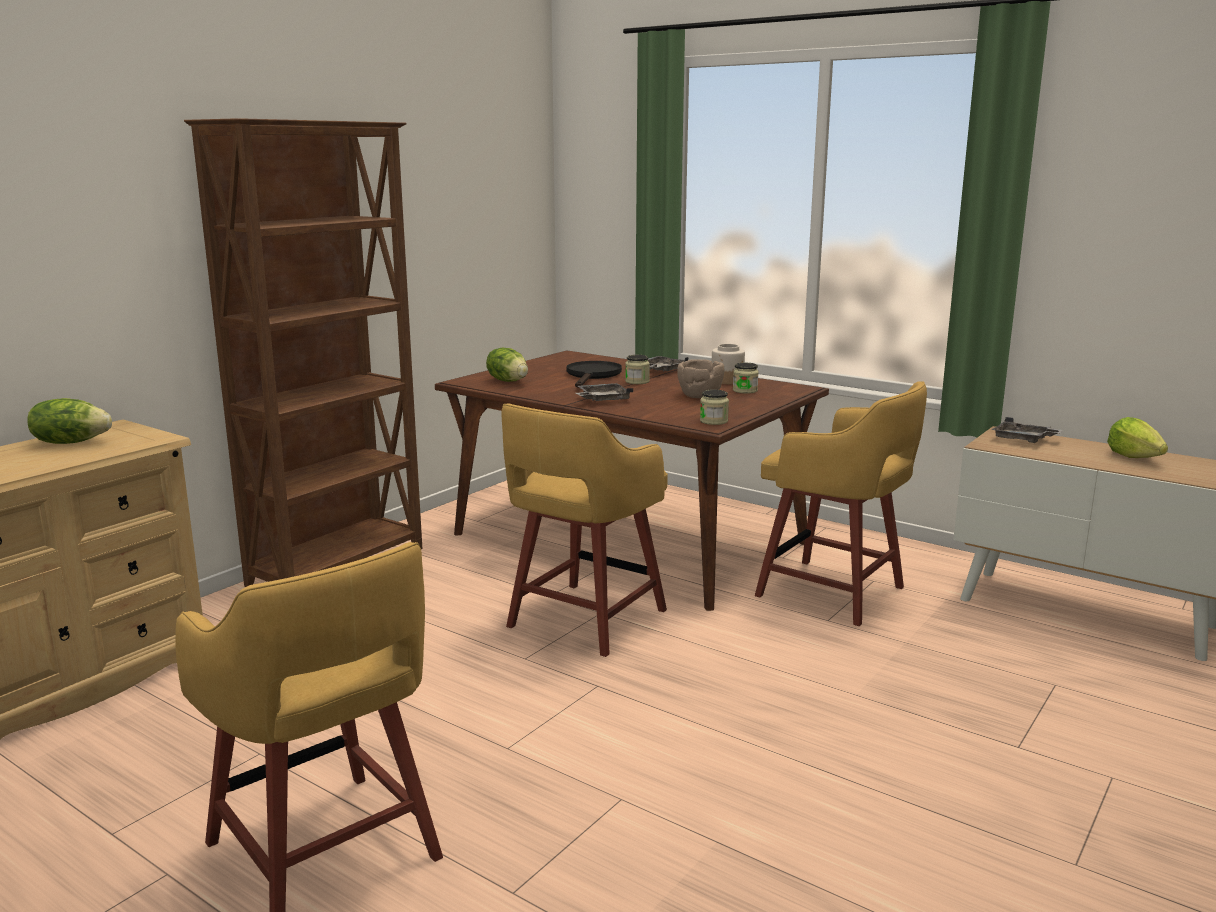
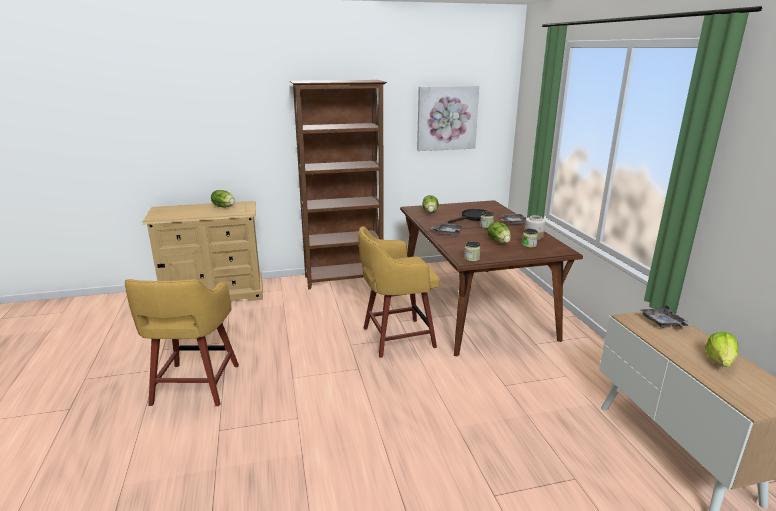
camera: 40 degrees right, 5 degrees up
(462, 203) = (447, 118): none -> picture
(700, 395) = (499, 242): brown bowl -> lettuce
(834, 593) = (531, 373): yellow stool -> none

